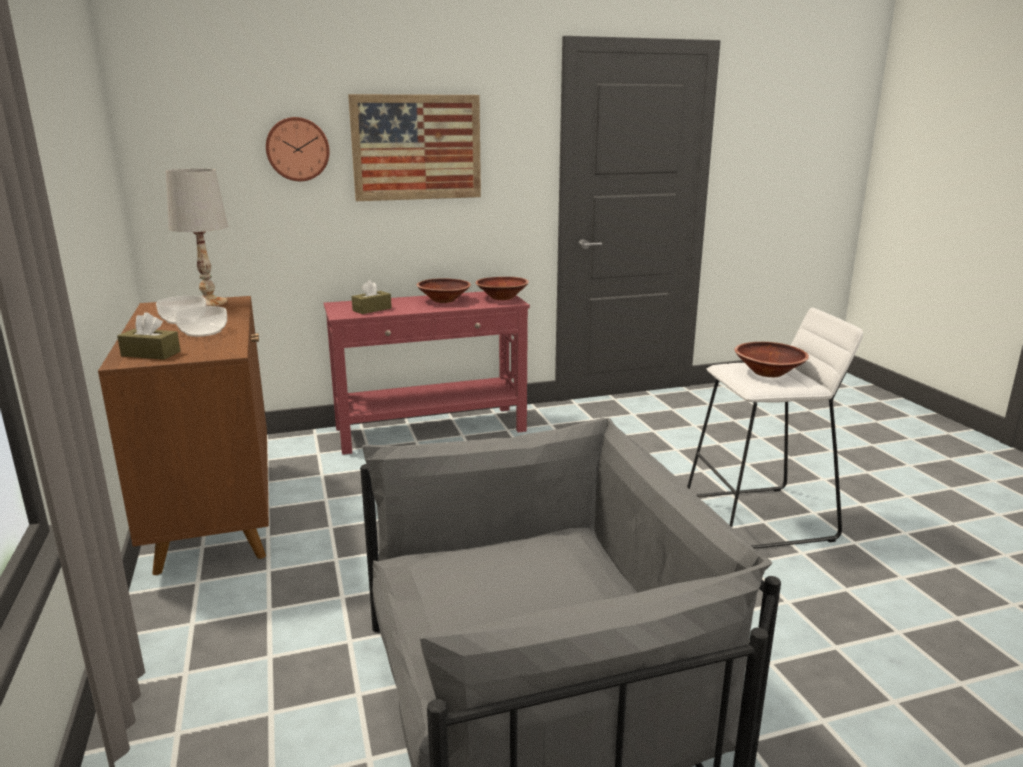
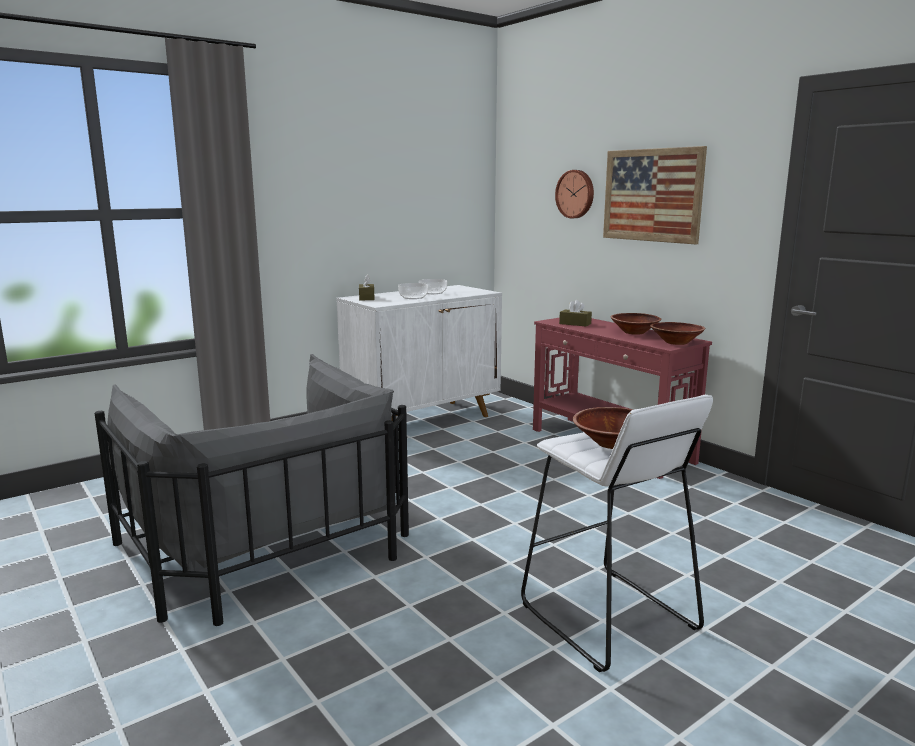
camera: 70 degrees right, 5 degrees down
(208, 302) = (474, 290): white table lamp -> none
(215, 514) = (423, 420): brown cabinet -> white cabinet

